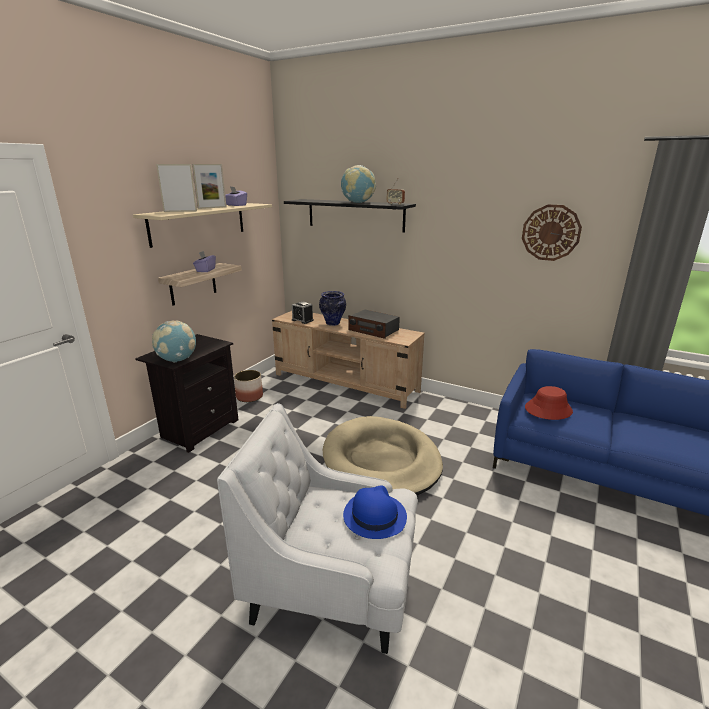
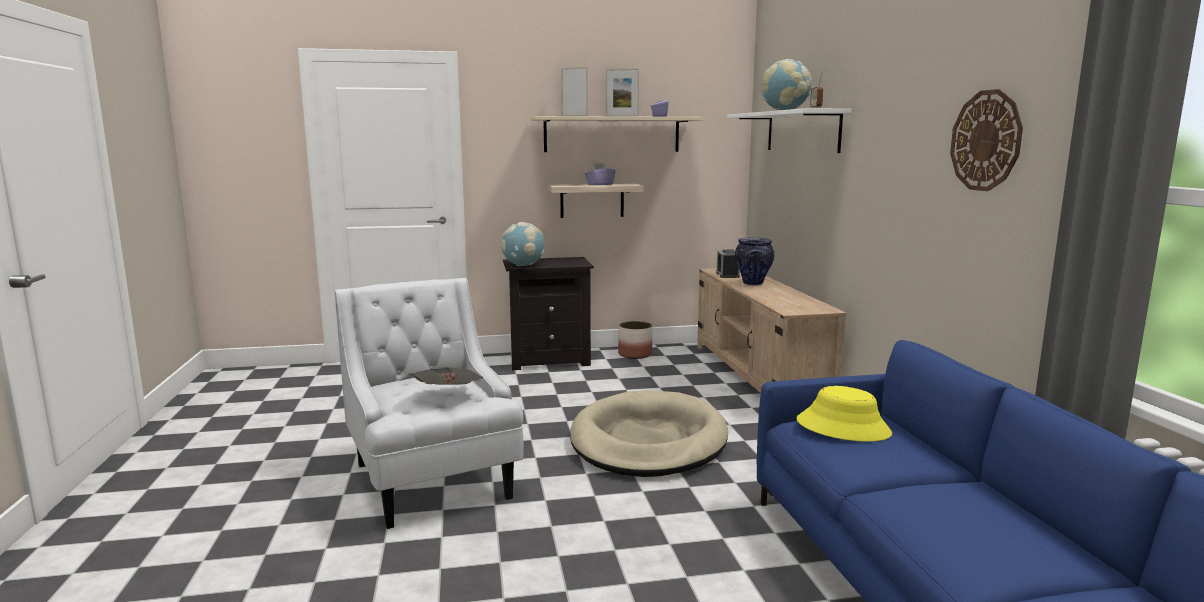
camera: 50 degrees right, 10 degrees down
(355, 215) = (802, 131): black shelf -> white shelf
(373, 330) = (783, 297): radio -> none
(374, 516) = (448, 396): blue hat -> newspaper
(548, 409) = (843, 427): red hat -> yellow hat

